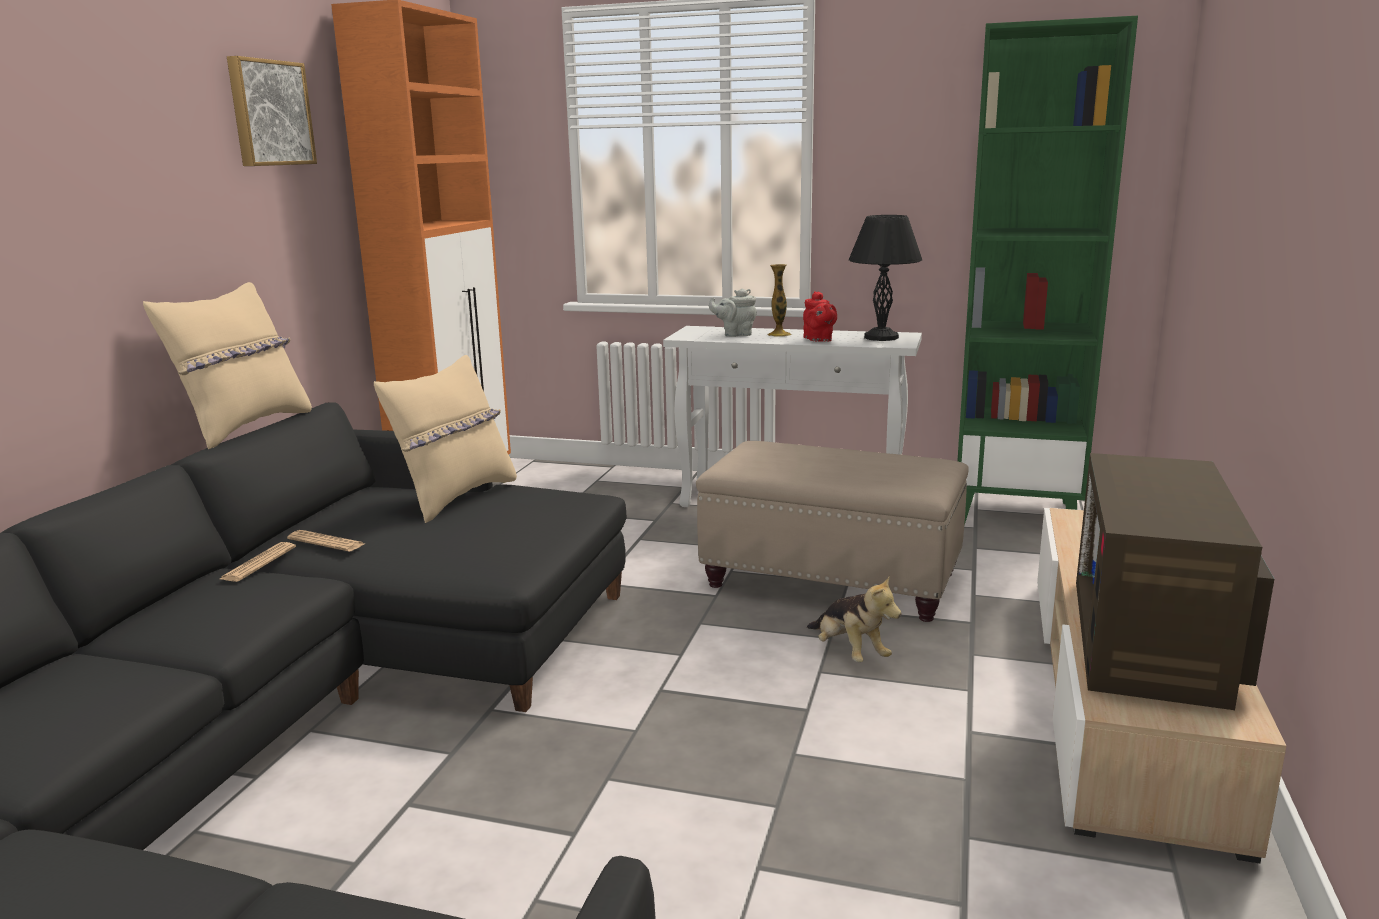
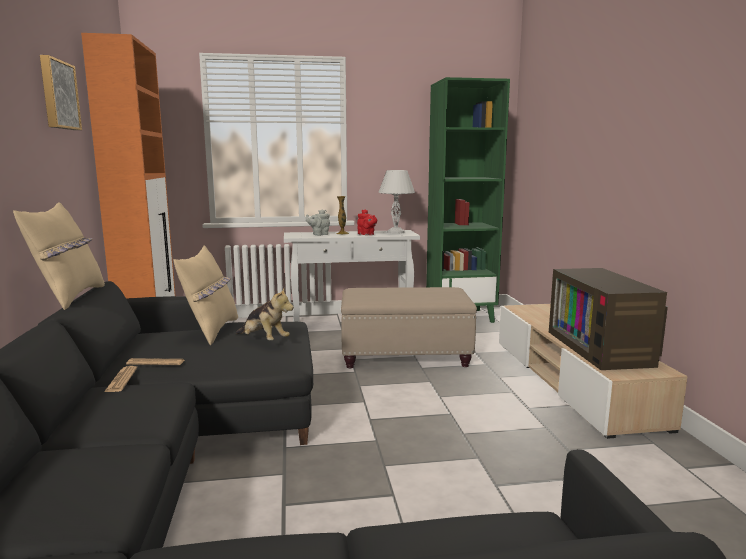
camera: 25 degrees left, 5 degrees down
(849, 652) = (445, 386): plush toy -> plush toy (264, 340)
(882, 337) = (396, 232): black table lamp -> white table lamp

